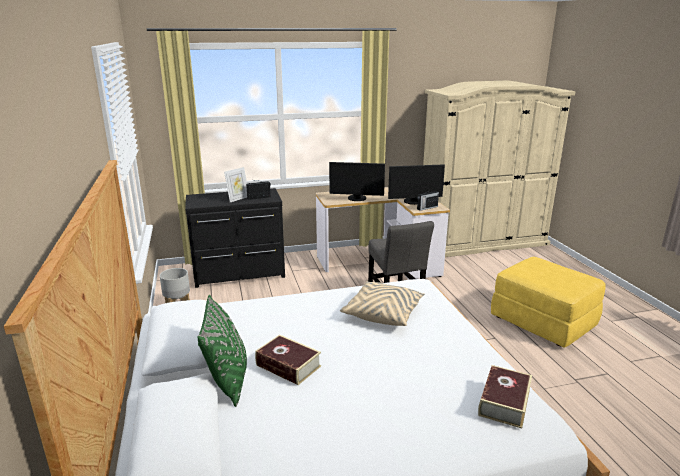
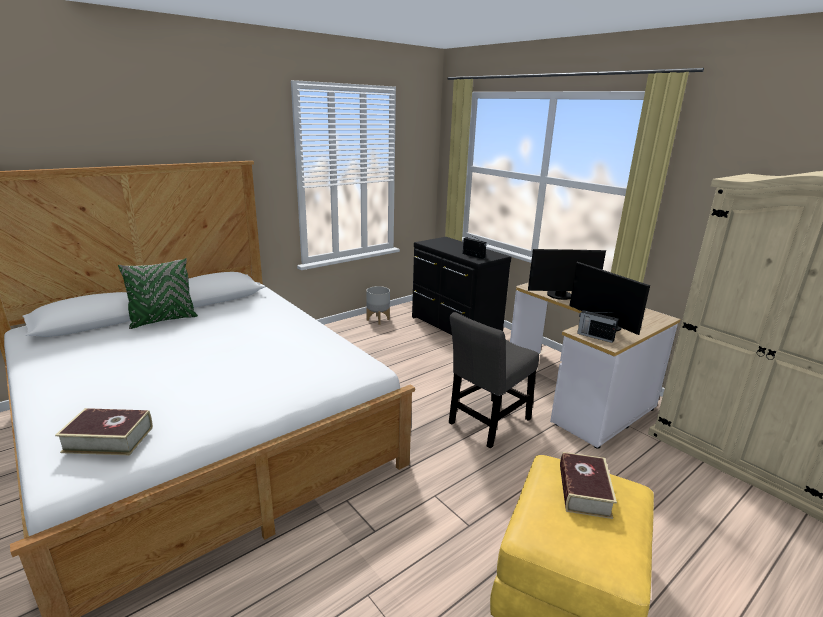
camera: 65 degrees right, 0 degrees up
(238, 199) = (459, 250): picture frame -> none
(288, 366) = (181, 334): book -> book (584, 491)
(357, 199) = (560, 296): monitor -> monitor turned 75 degrees counterclockwise
(383, 313) = (287, 358): beige pillow -> none

